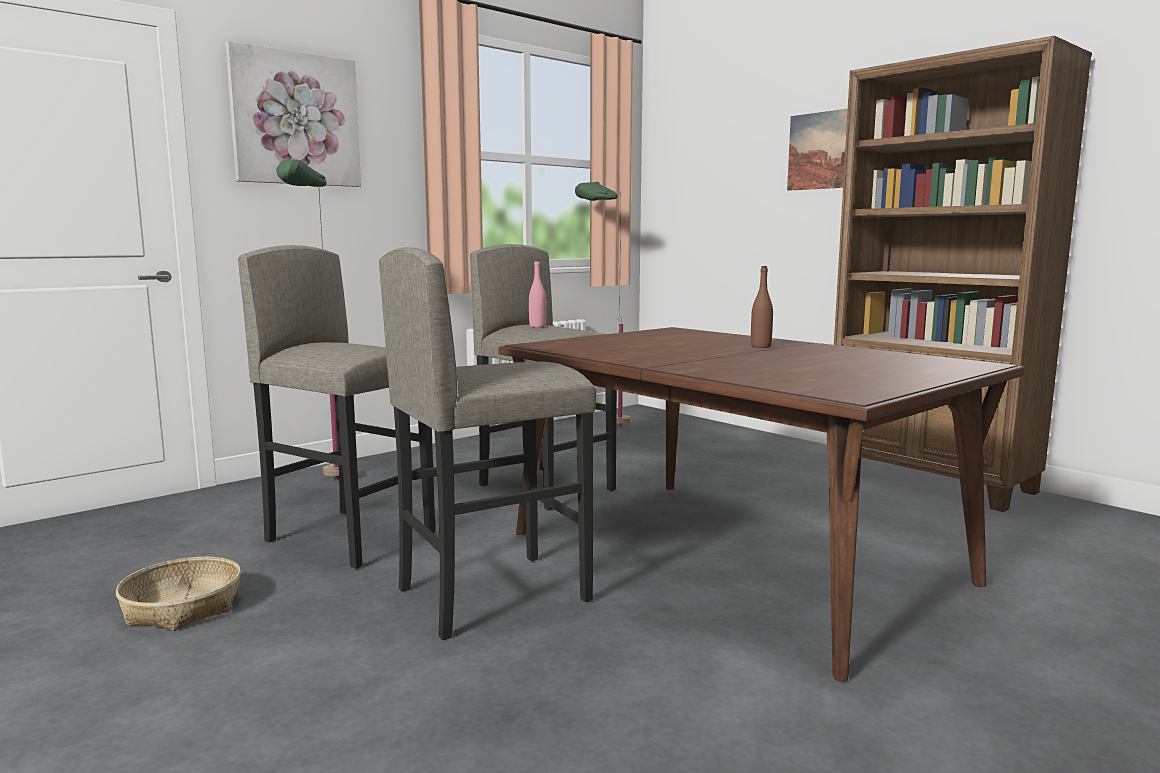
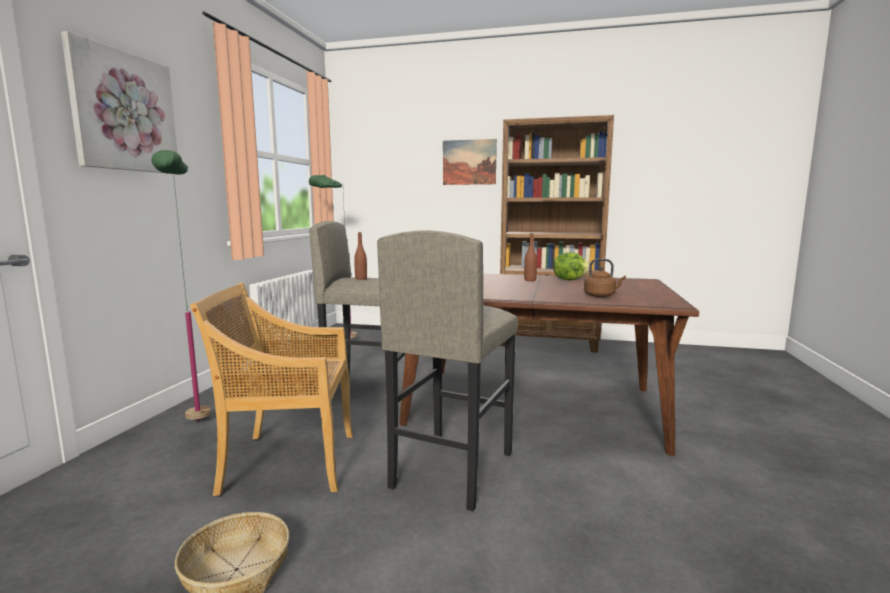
camera: 35 degrees left, 0 degrees up
(351, 537) = (288, 462): grey stool -> beige chair
(537, 326) = (361, 279): pink bottle -> brown bottle
(778, 374) = (601, 296): none -> brown kettle
(830, 351) = (569, 280): none -> lettuce

